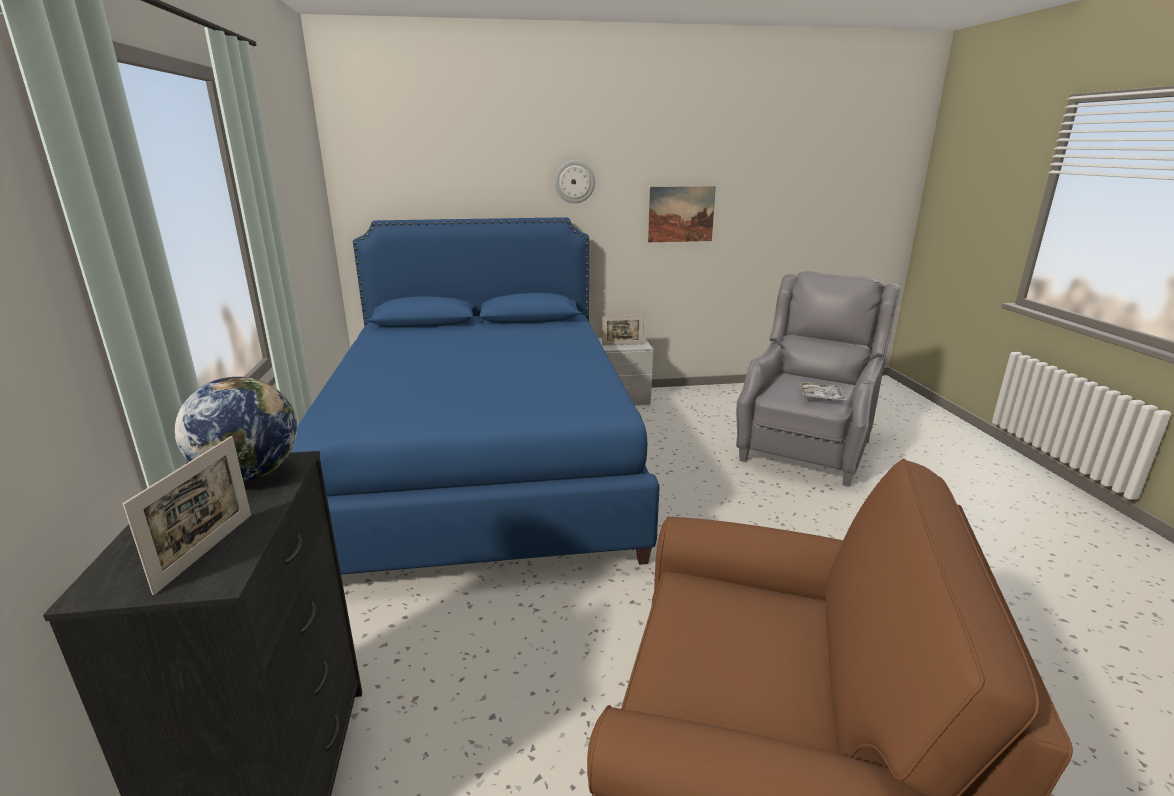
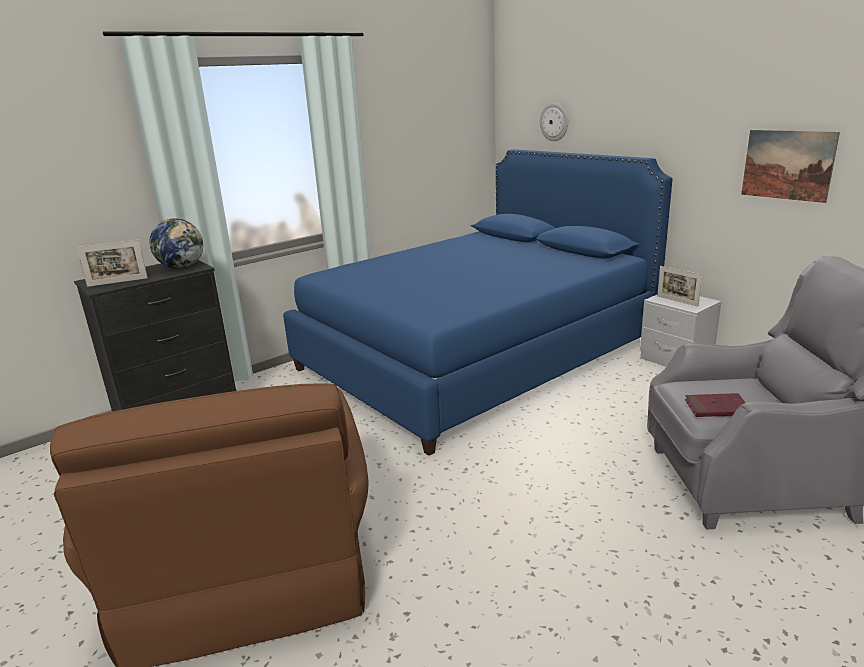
camera: 60 degrees right, 0 degrees up
(574, 181) = (670, 121): wall clock -> wall clock (554, 122)
(821, 396) = (717, 408): tray -> red book

